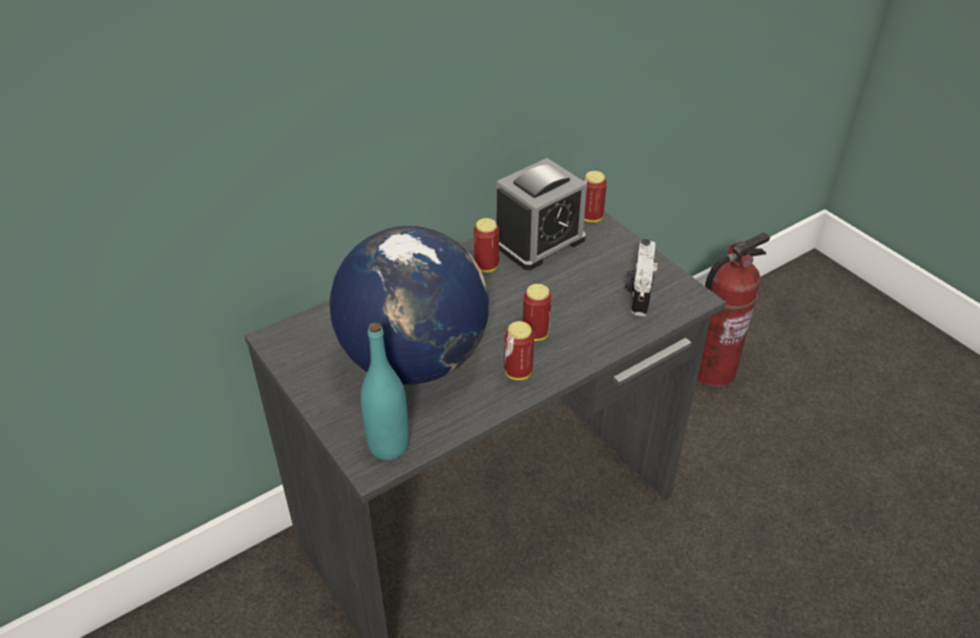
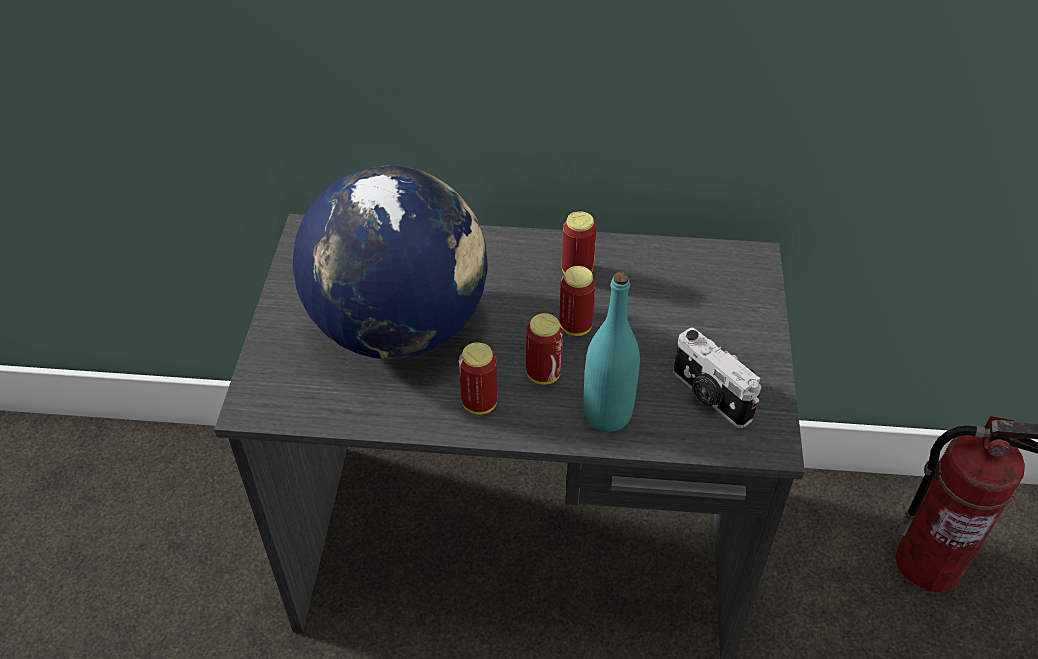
camera: 40 degrees right, 5 degrees up
(388, 445) = (285, 397): turquoise bottle -> turquoise bottle (607, 414)
(539, 241) = (665, 274): alarm clock -> none
(591, 218) = (756, 279): can -> can (575, 326)
(638, 292) = (709, 397): camera -> camera turned 90 degrees counterclockwise

